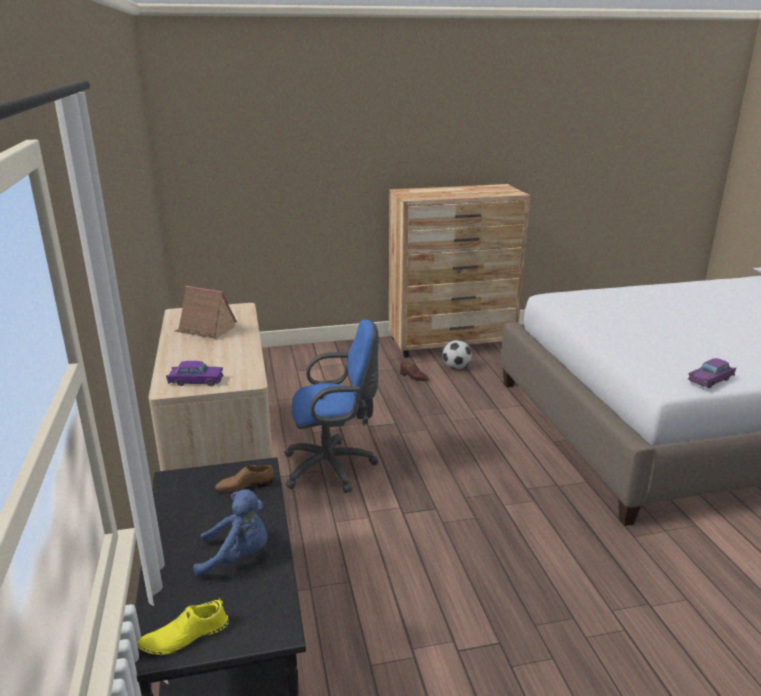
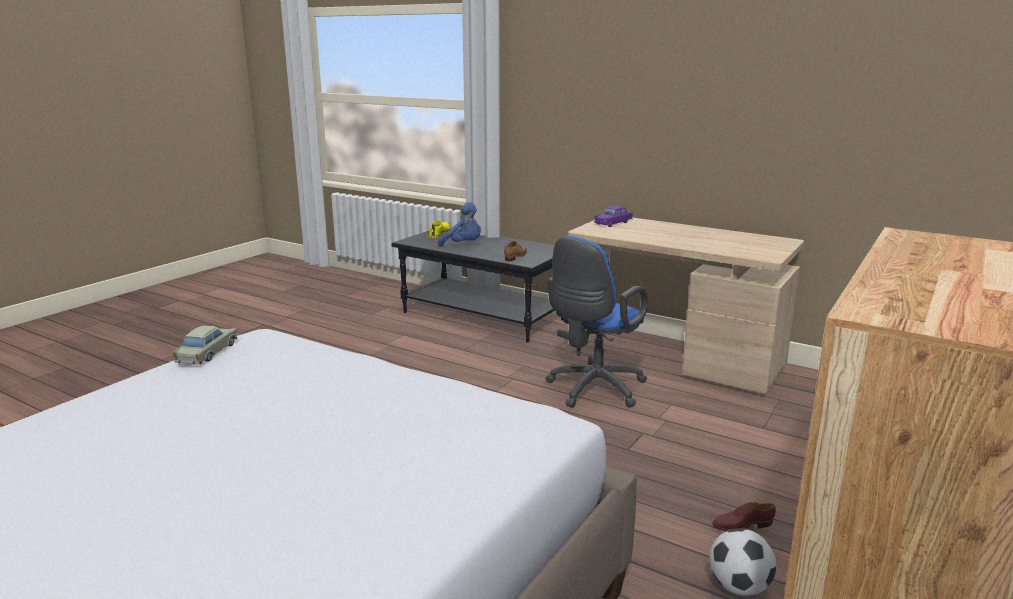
camera: 135 degrees right, 5 degrees down
(205, 329) = (719, 239): toy house -> none
(237, 556) = (464, 245): blue plush toy -> blue plush toy turned 105 degrees counterclockwise
(711, 380) = (207, 353): purple toy car -> beige toy car

